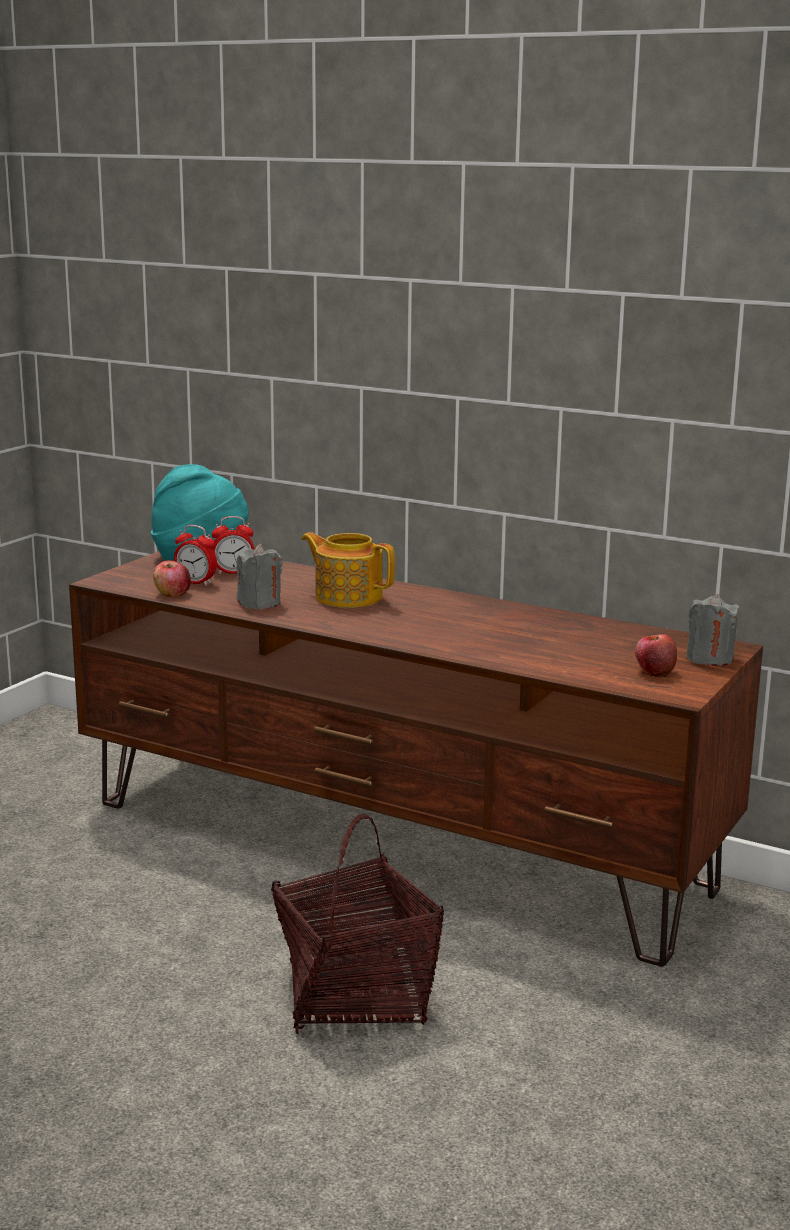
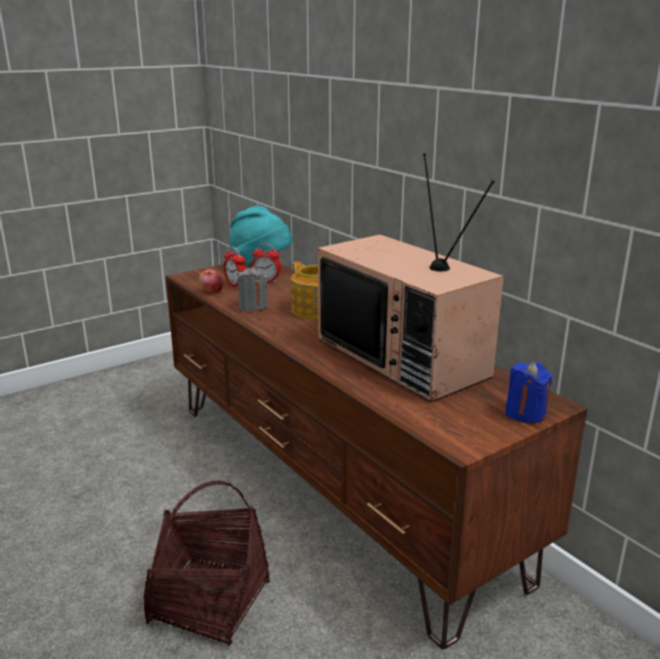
camera: 25 degrees right, 5 degrees up
(524, 629) = (405, 357): none -> television
(654, 671) = (465, 417): apple -> none
(709, 659) = (525, 413): grey candle -> blue candle

